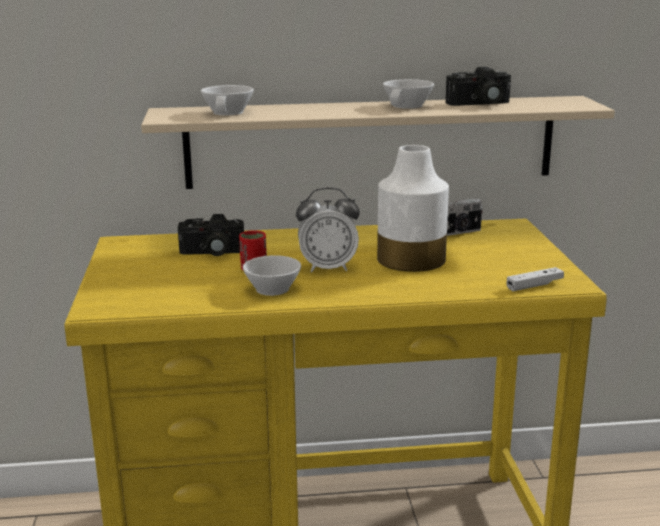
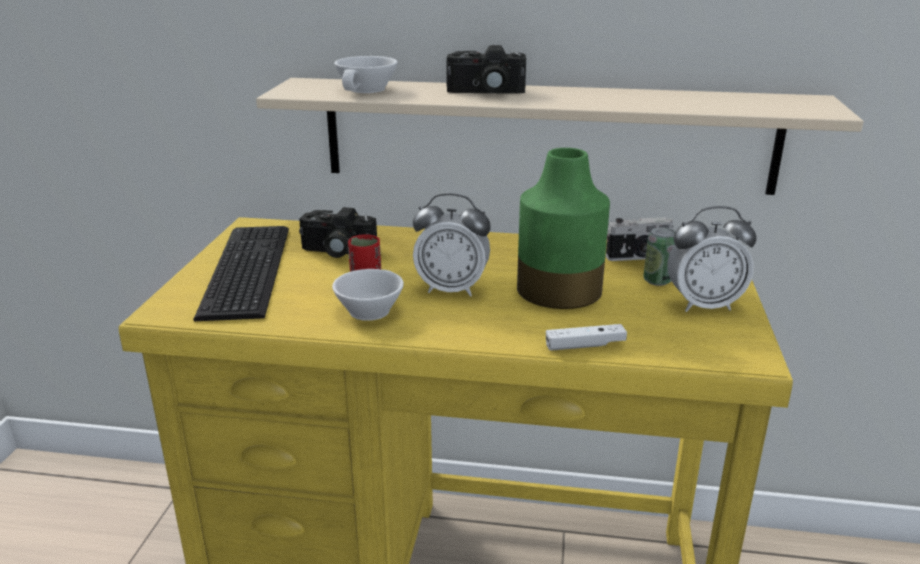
camera: 15 degrees right, 5 degrees up
(141, 274) = (242, 271): none -> keyboard
(409, 106) = (588, 95): white cup -> none
(412, 259) = (559, 289): white vase -> green vase
(479, 104) = (681, 98): camera -> camera (485, 92)
(481, 246) = (657, 281): none -> can
(523, 257) = (703, 305): none -> alarm clock
(534, 285) = (697, 351): white game controller -> white game controller (585, 345)

